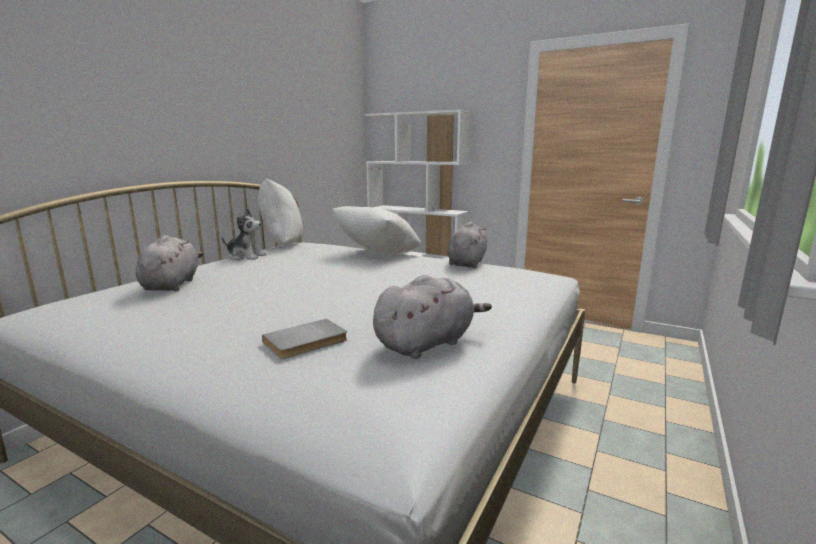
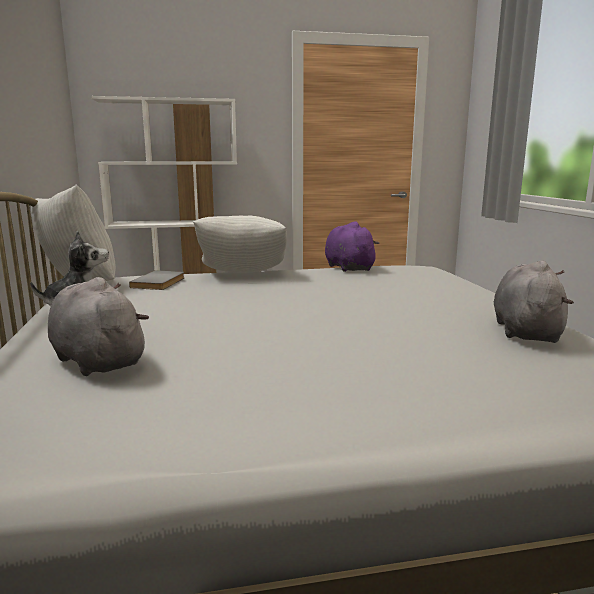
camera: 40 degrees left, 0 degrees up
(307, 342) = (456, 359): grey book -> grey book (160, 282)
(467, 263) = (348, 267): grey plush toy -> purple plush toy

